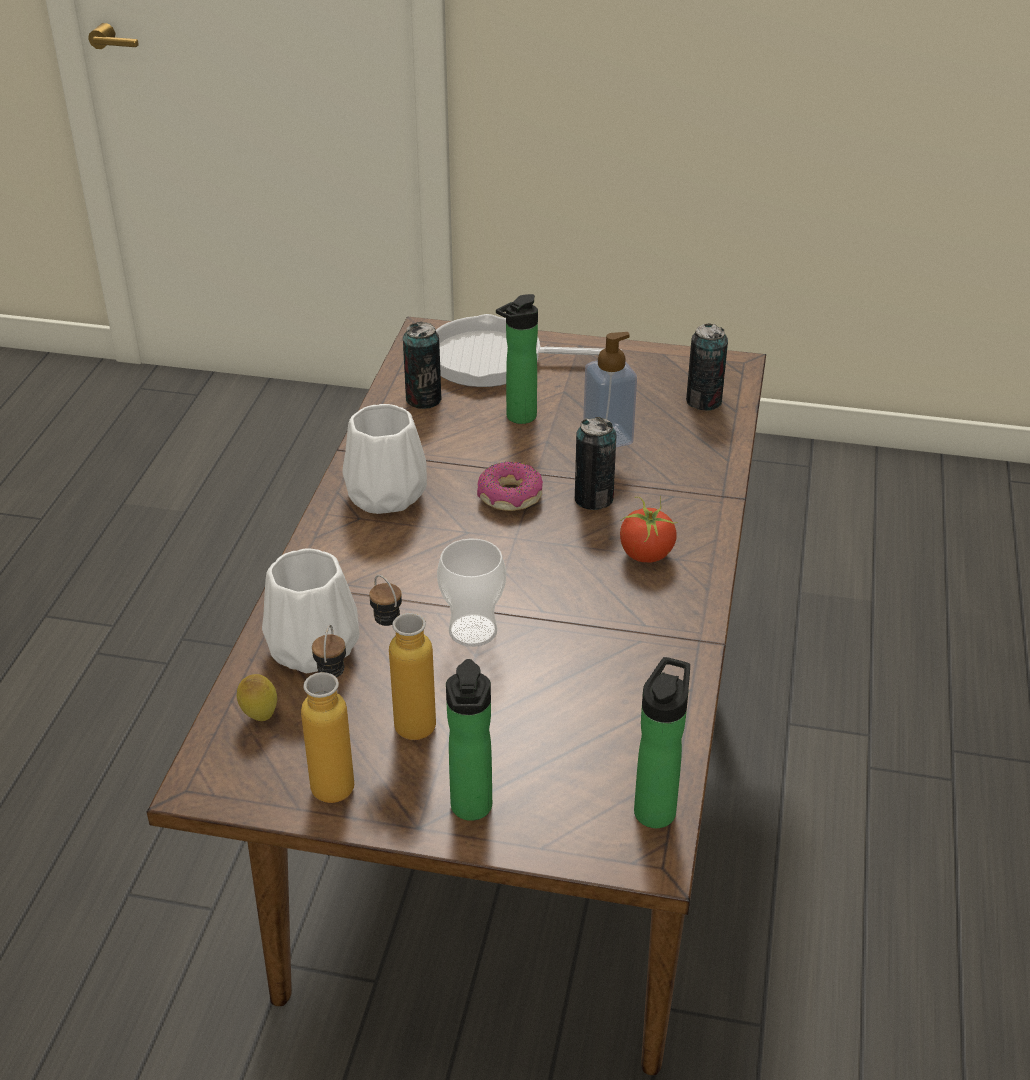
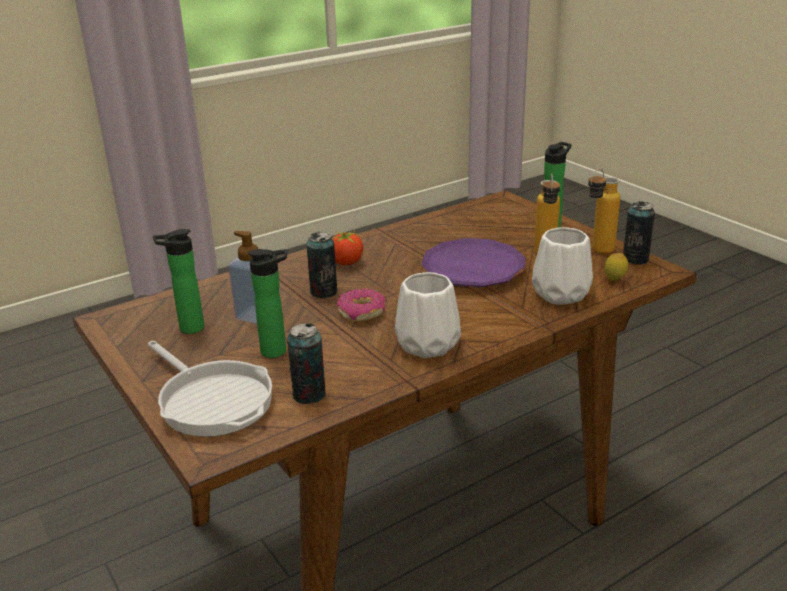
camera: 135 degrees left, 10 degrees down
(473, 630) = (473, 270): cup -> purple plate
(656, 807) = (482, 205): bottle -> bottle (188, 329)
(703, 401) = (168, 308): can -> can (635, 259)

